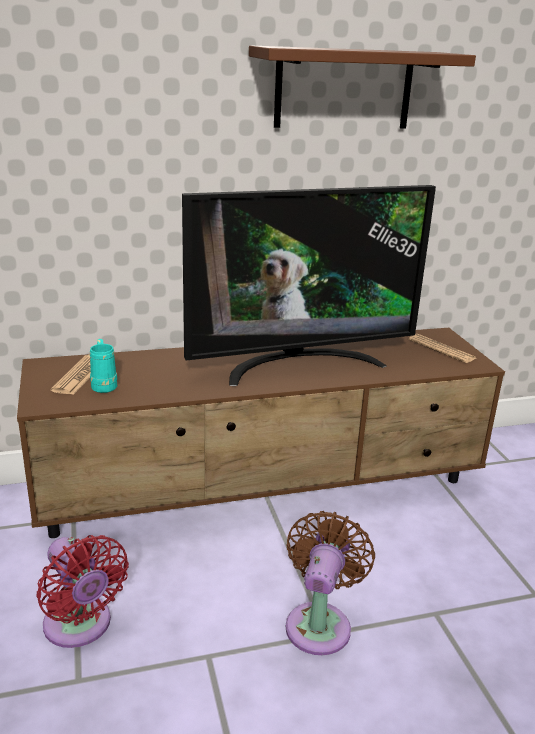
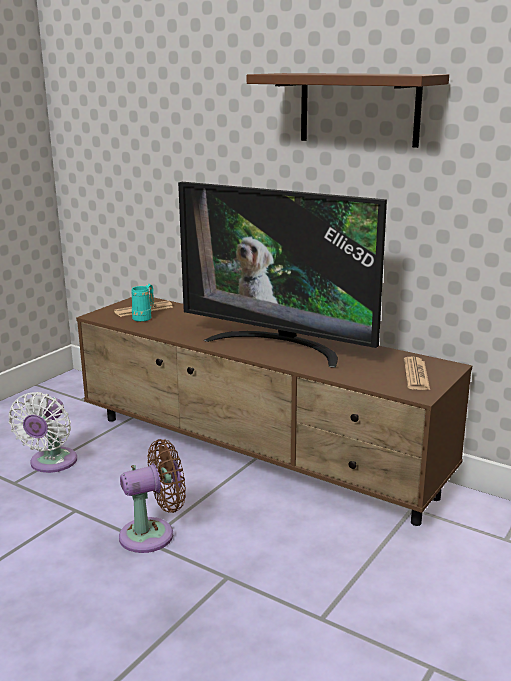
camera: 50 degrees right, 5 degrees down
(80, 627) = (51, 463): red fan -> white fan

